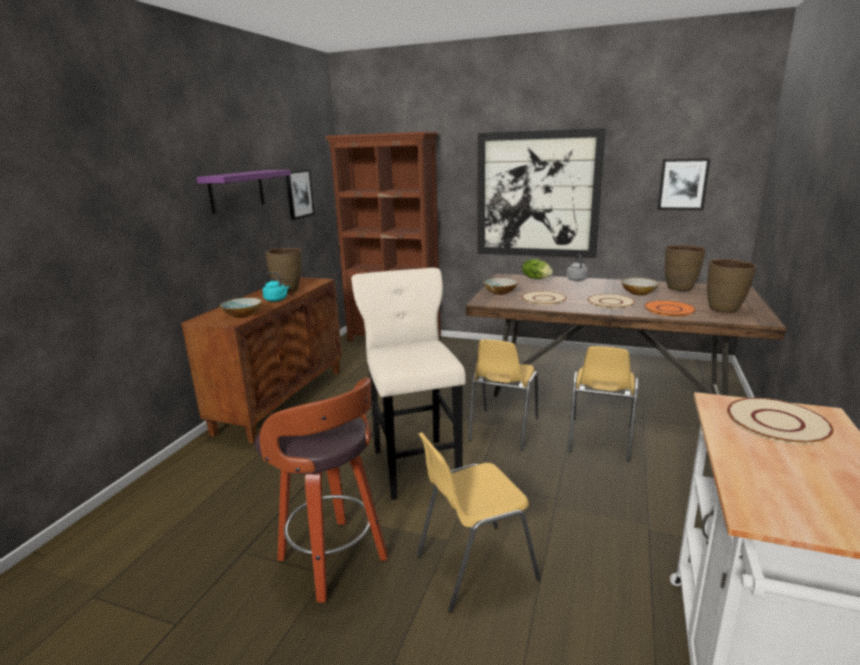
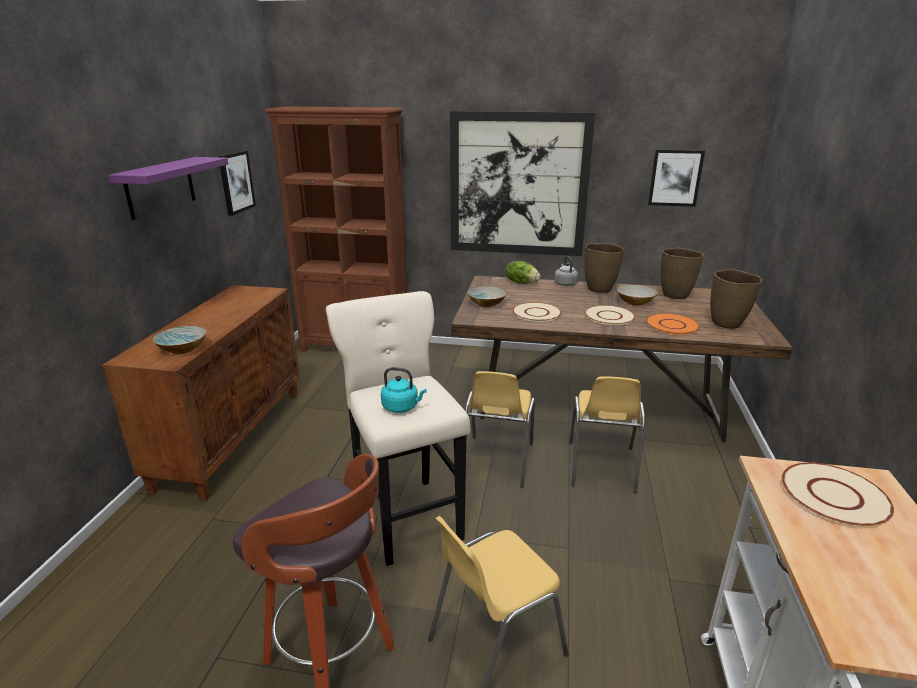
camera: 10 degrees left, 5 degrees up
(277, 300) = (222, 323): turquoise kettle -> turquoise kettle (402, 407)
(288, 290) = (233, 307): brown vase -> brown vase (599, 289)

